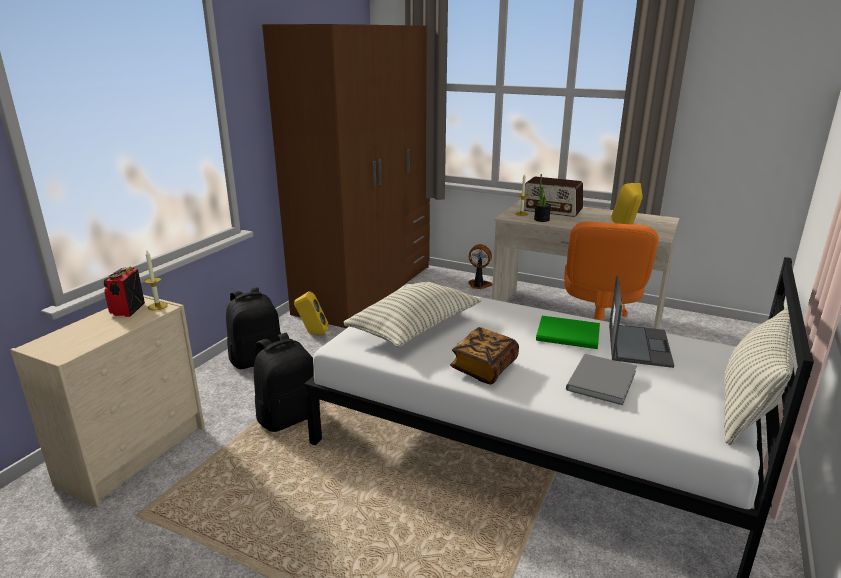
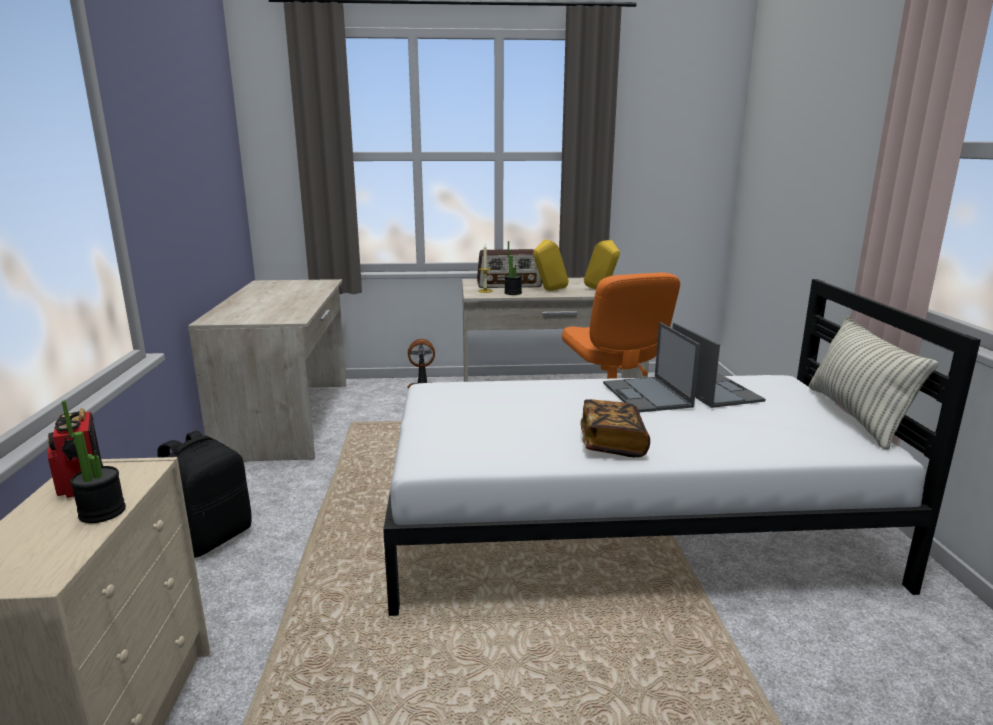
camera: 30 degrees left, 5 degrees down
(119, 328) = (102, 512): none -> potted plant
(157, 306) = (134, 468): candle -> none
(288, 417) = (327, 594): black backpack -> none
(312, 334) = (264, 486): yellow speaker -> yellow speaker (548, 290)
(366, 288) = (289, 418): brown wardrobe -> beige desk
(415, 328) = (486, 425): pillow -> none
(570, 335) = (647, 395): green book -> laptop
(599, 381) = (729, 427): grey book -> none

